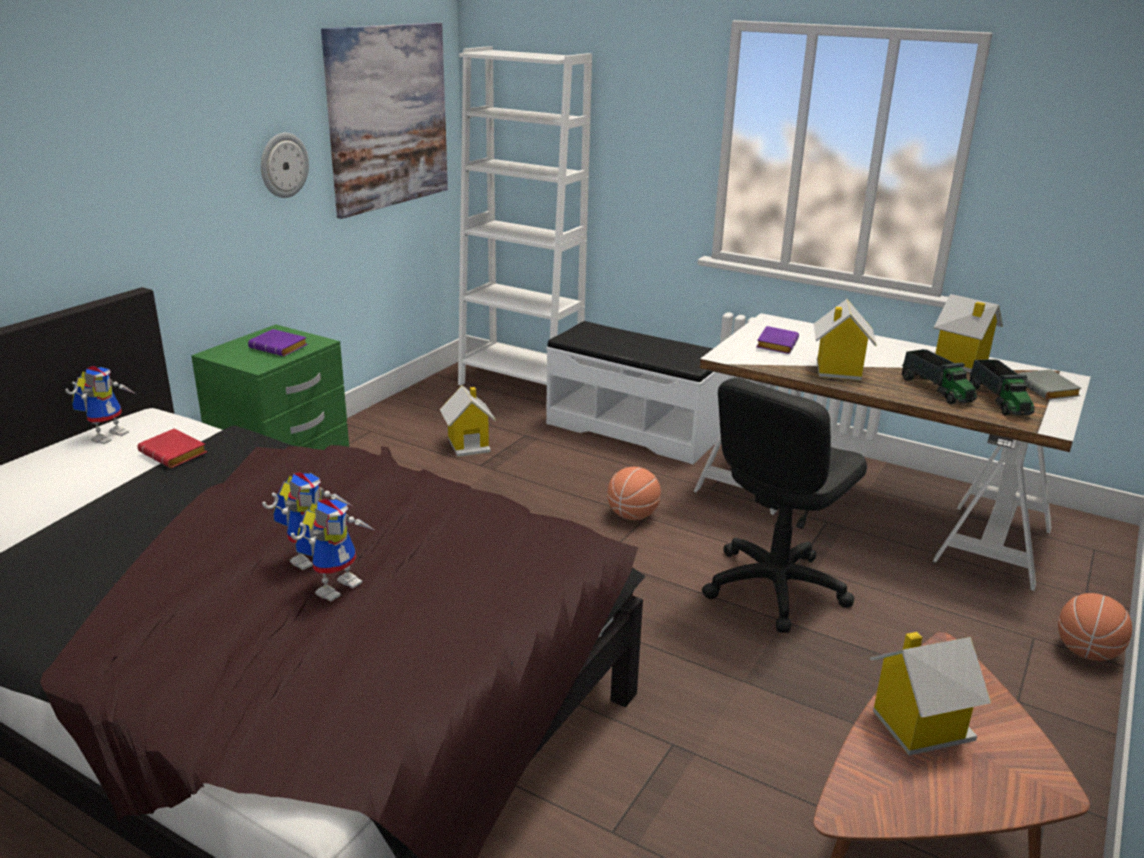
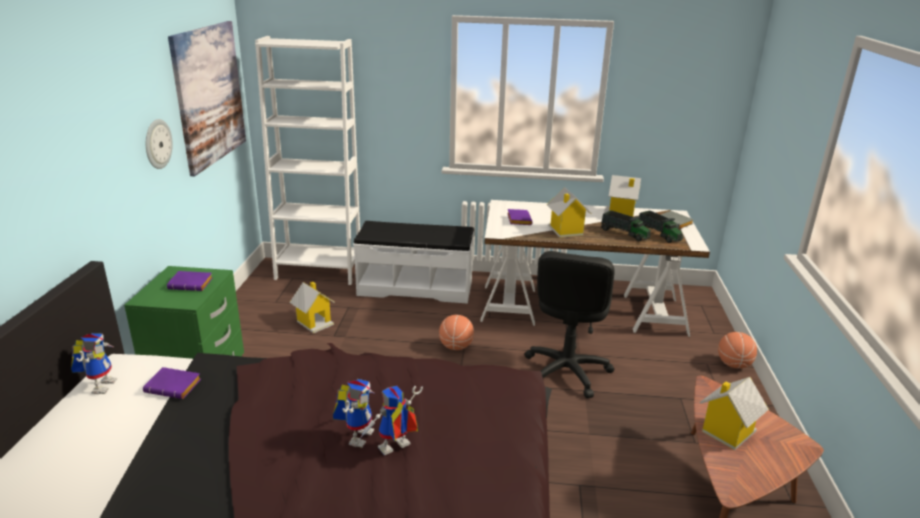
camera: 25 degrees left, 0 degrees up
(176, 454) = (175, 386): red book -> purple book
(337, 584) = (394, 450): toy robot -> toy robot turned 135 degrees counterclockwise

